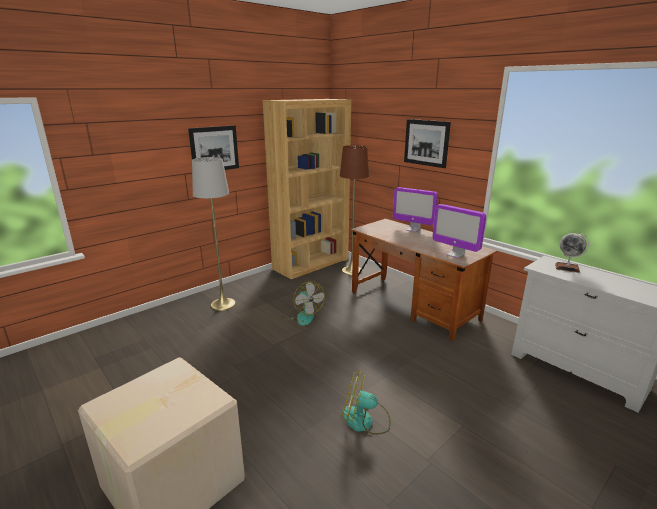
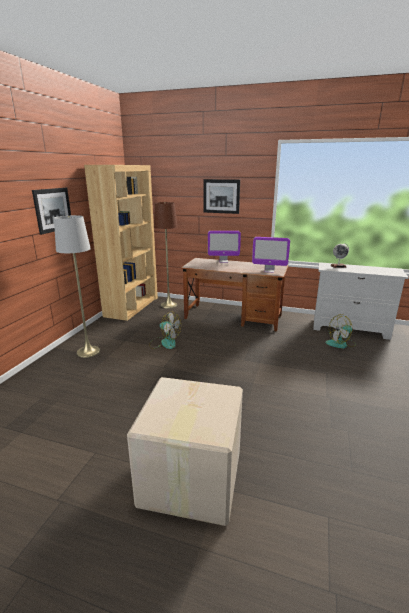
camera: 30 degrees left, 0 degrees up
(365, 420) = (274, 390): fan -> fan (341, 343)

